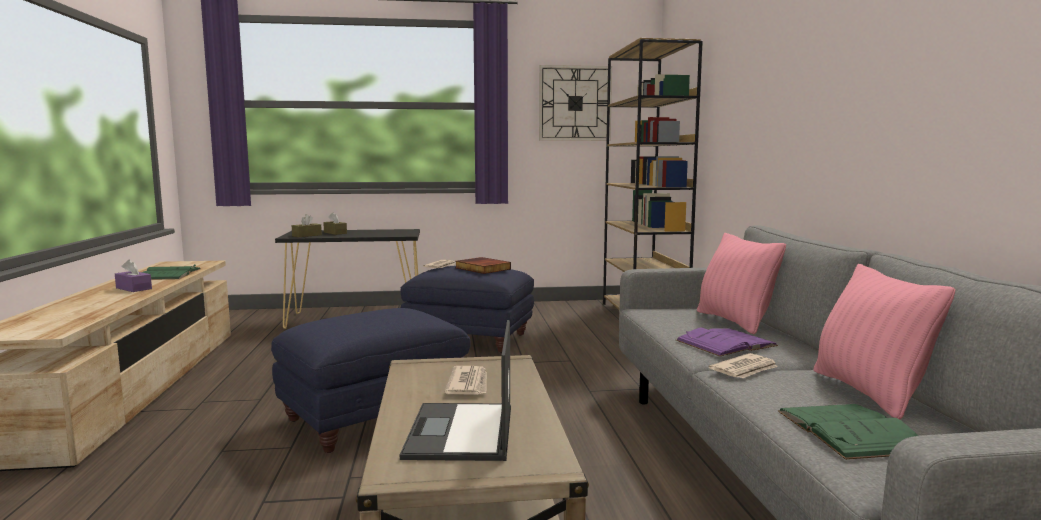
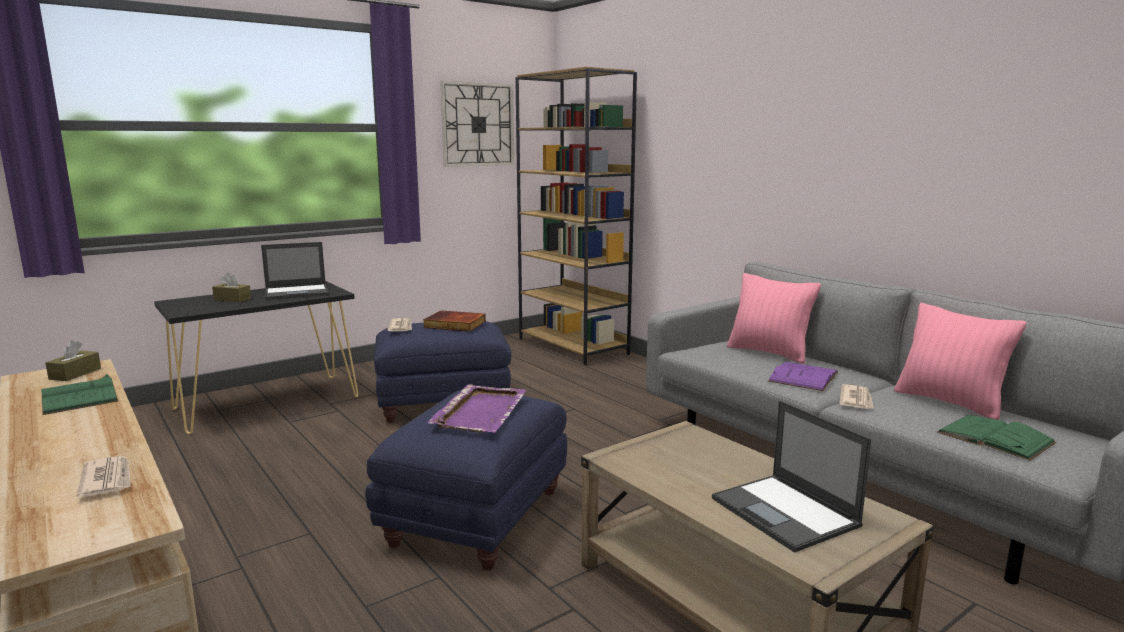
camera: 30 degrees left, 5 degrees up
(134, 288) = (84, 429): purple tissue box -> none
(307, 235) = (203, 308): brown tissue box -> brown tissue box (75, 374)
(374, 319) = (481, 411): none -> purple tray
(383, 233) = (298, 292): none -> laptop
(469, 384) = (698, 464): newspaper -> newspaper (107, 479)

